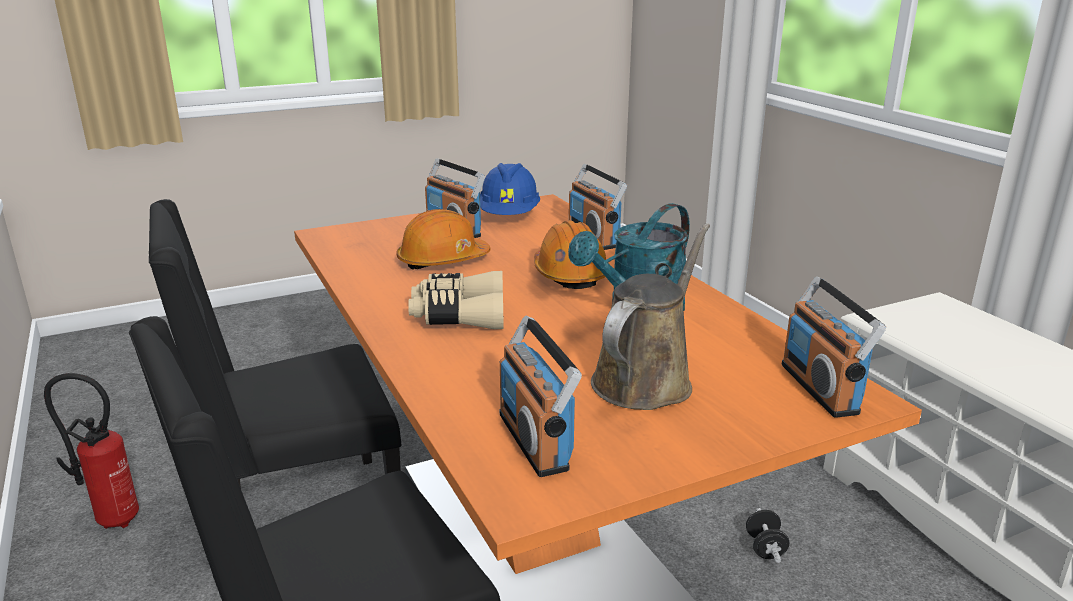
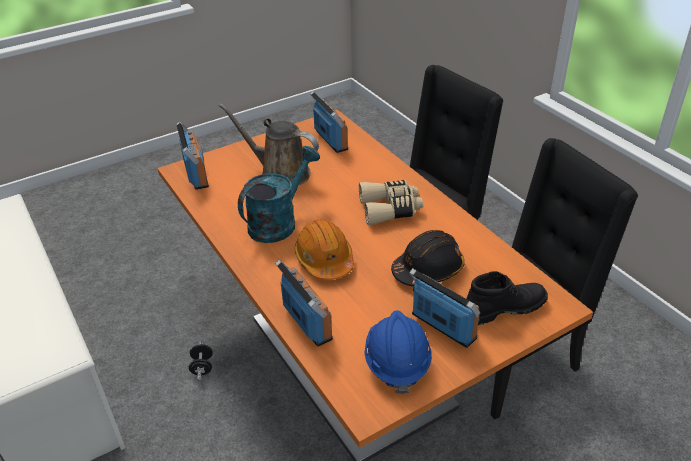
camera: 175 degrees right, 15 degrees up
(113, 519) = (631, 347): fire extinguisher -> none
(381, 235) = (504, 308): none -> black boot
(442, 261) = (428, 270): orange hard hat -> black hard hat
(646, 379) = (280, 172): brown watering can -> brown watering can turned 90 degrees clockwise

